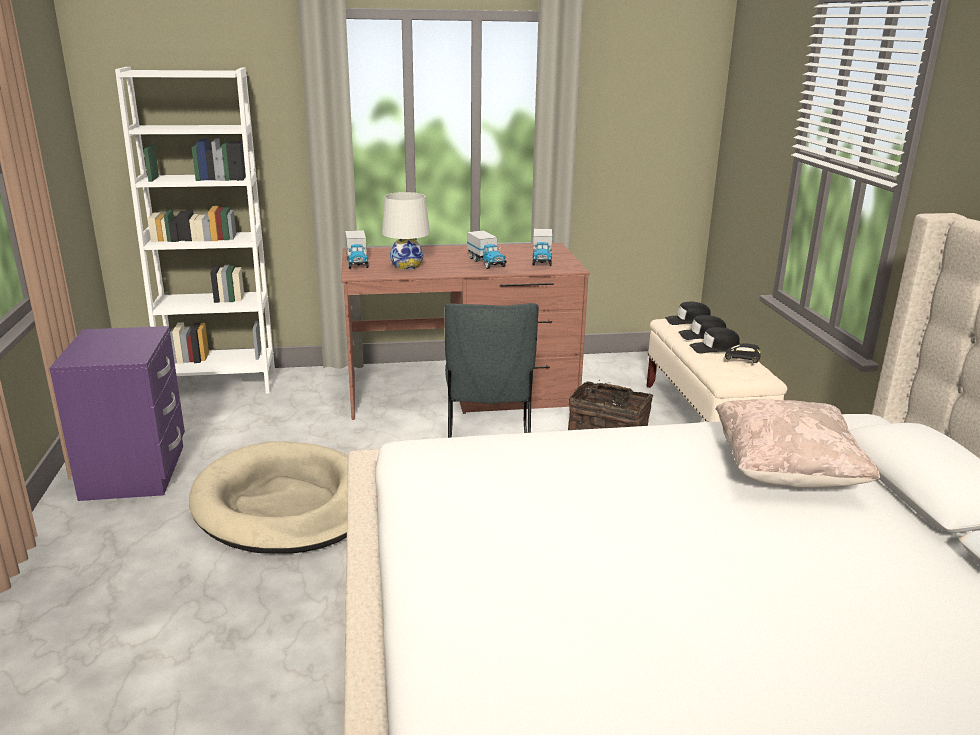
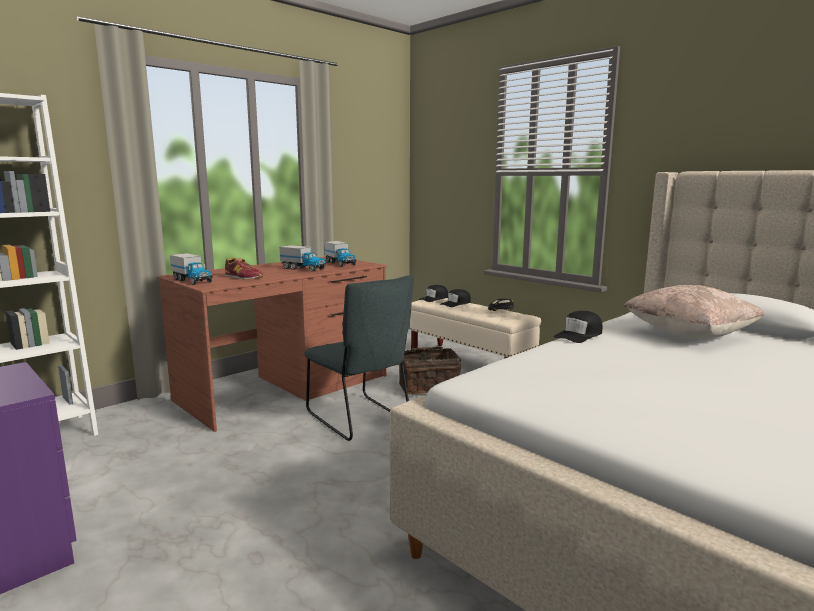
camera: 35 degrees left, 10 degrees down
(285, 505) = (235, 518): beige dog bed -> none
(406, 266) = (243, 277): white table lamp -> shoe
(714, 348) = (475, 308): black cap -> black cap (579, 335)

